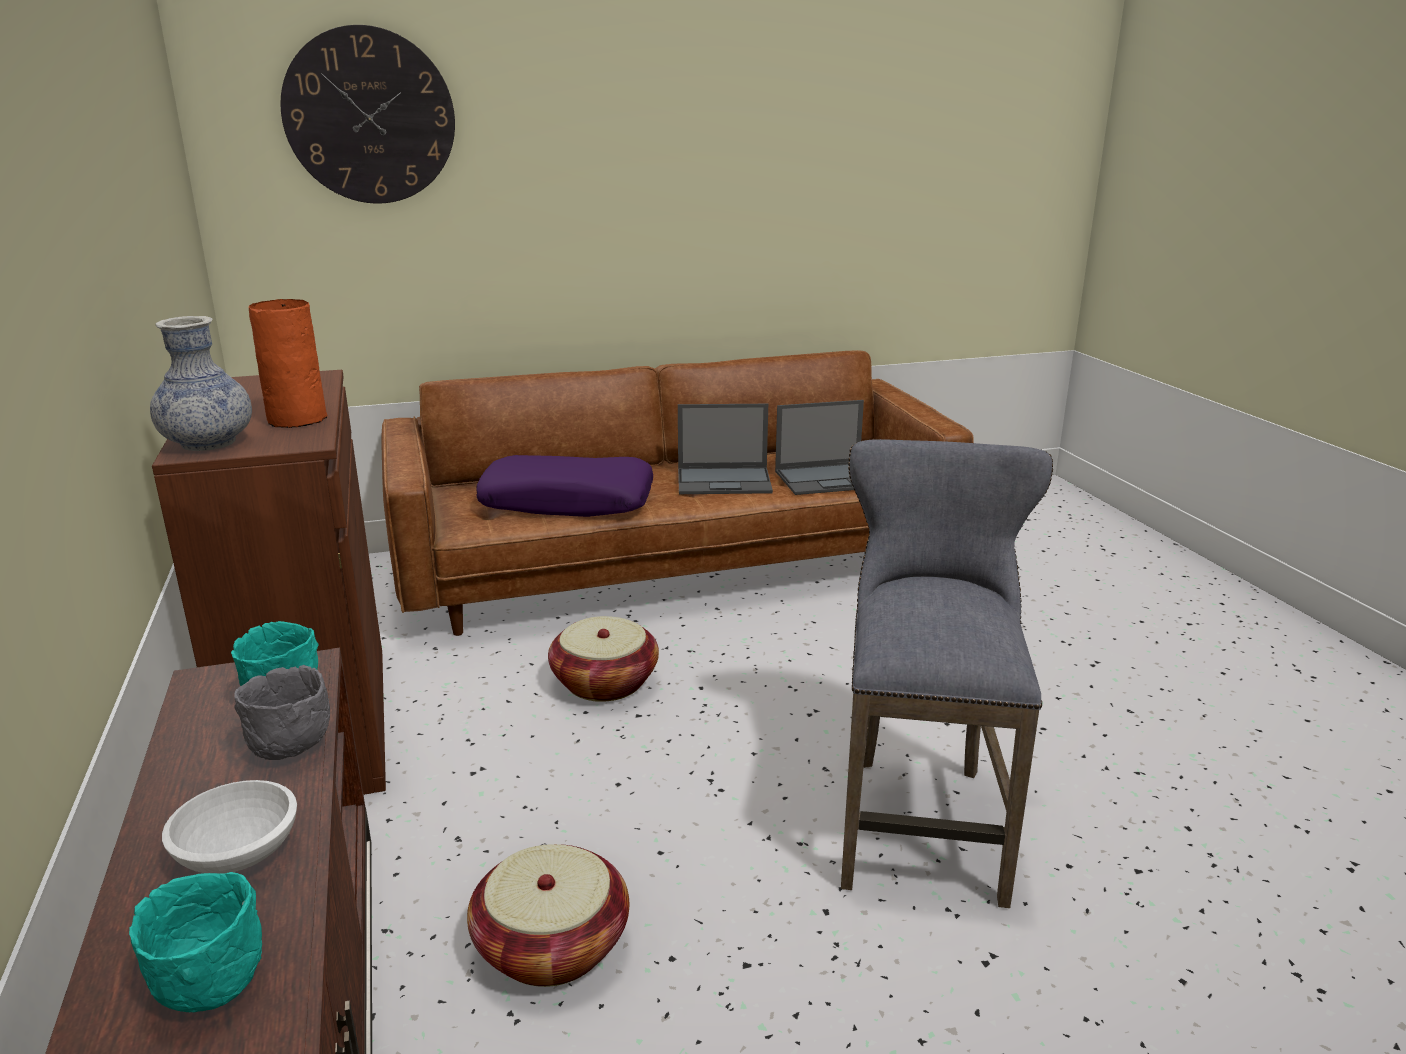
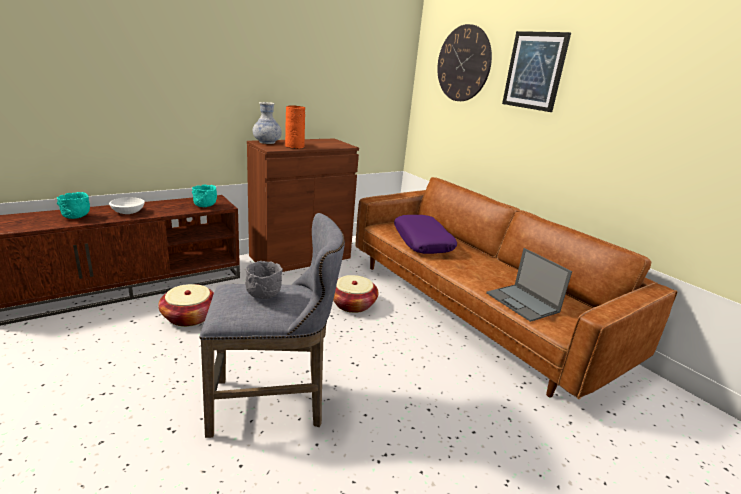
camera: 70 degrees right, 0 degrees up
(292, 750) = (176, 211): grey bowl -> grey bowl (263, 296)
(566, 116) = (535, 71): none -> picture
(725, 481) = (484, 273): laptop -> none

